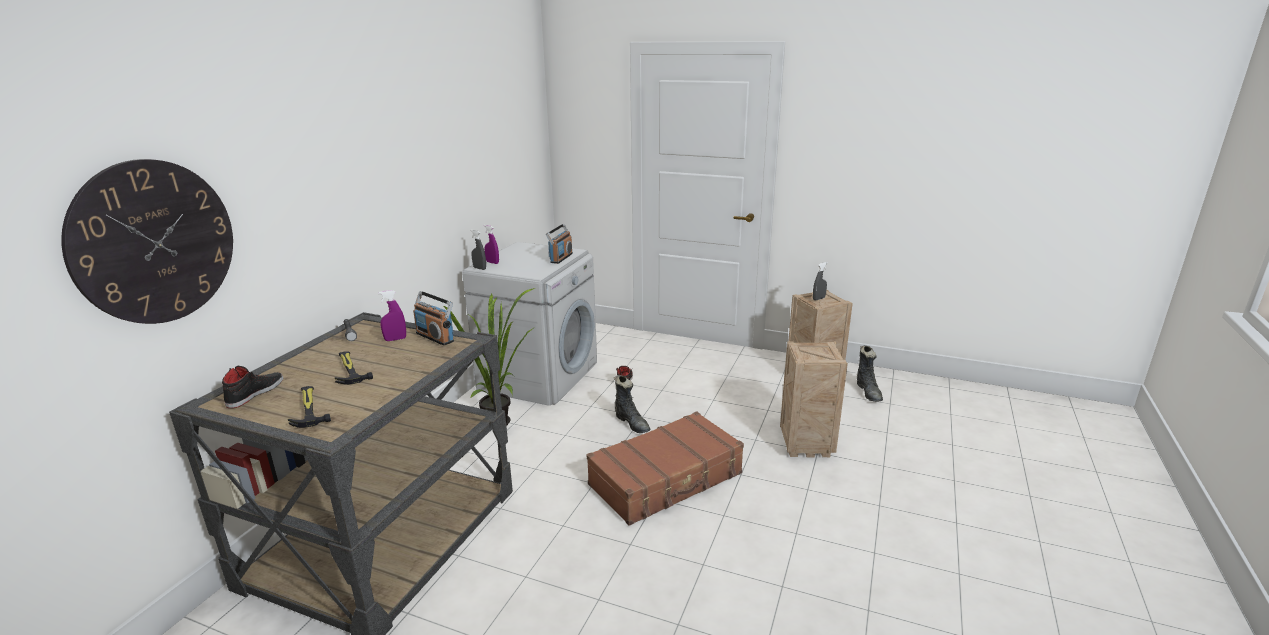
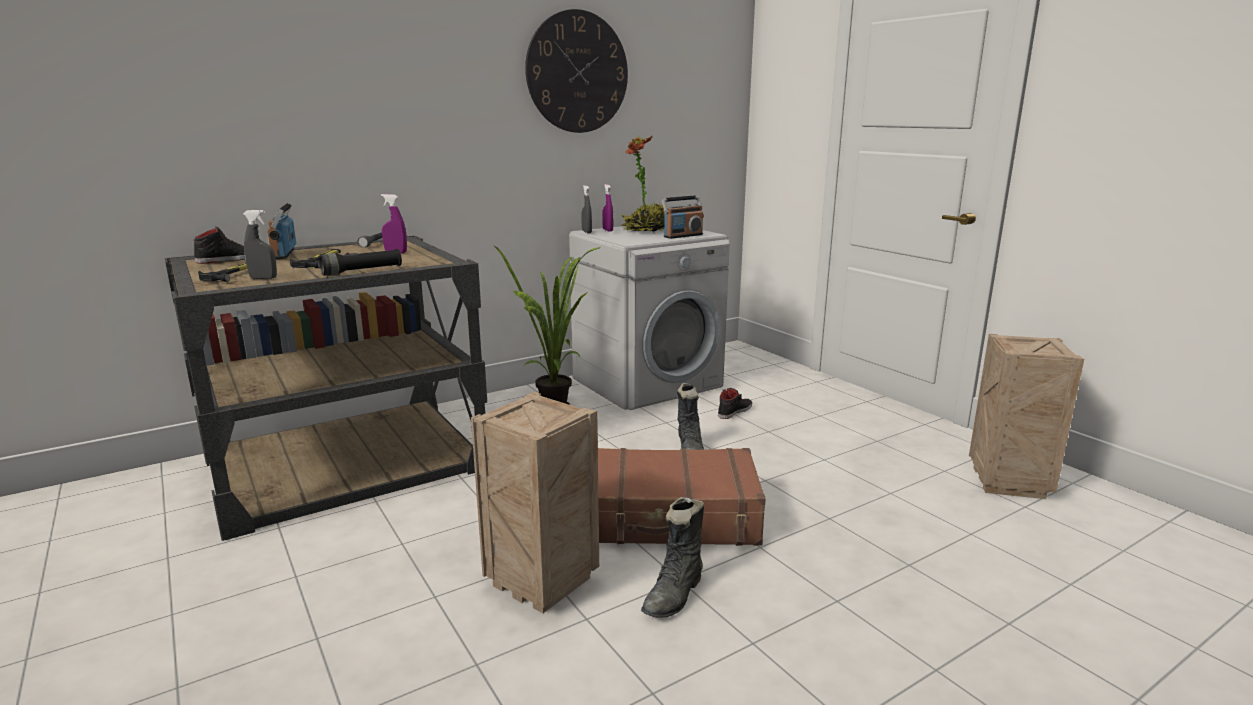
camera: 35 degrees right, 5 degrees down
(155, 242) = (180, 98): wall clock -> wall clock (577, 72)
(424, 371) = (362, 271): none -> black flashlight
(435, 337) = (426, 256): radio -> radio (284, 254)
(523, 256) = (647, 230): none -> potted plant
(807, 445) = (903, 551): crate -> crate (544, 582)
(818, 299) = (1027, 344): grey spray bottle -> grey spray bottle (263, 278)
(868, 392) = (1096, 524): black boot -> black boot (675, 594)

